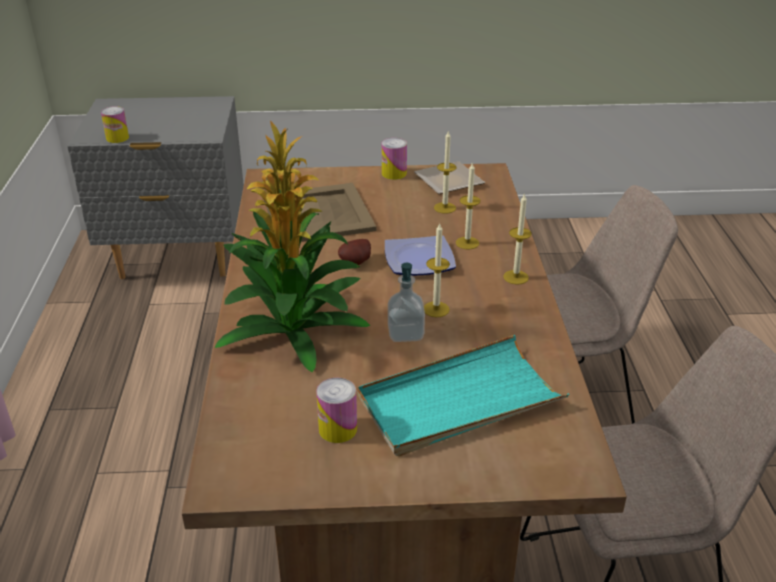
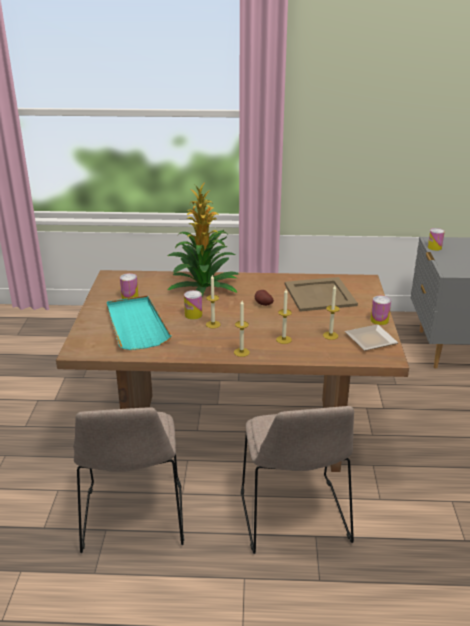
camera: 95 degrees right, 5 degrees down
(405, 333) = (193, 315): soap dispenser -> can
(420, 259) = (265, 323): plate -> none

